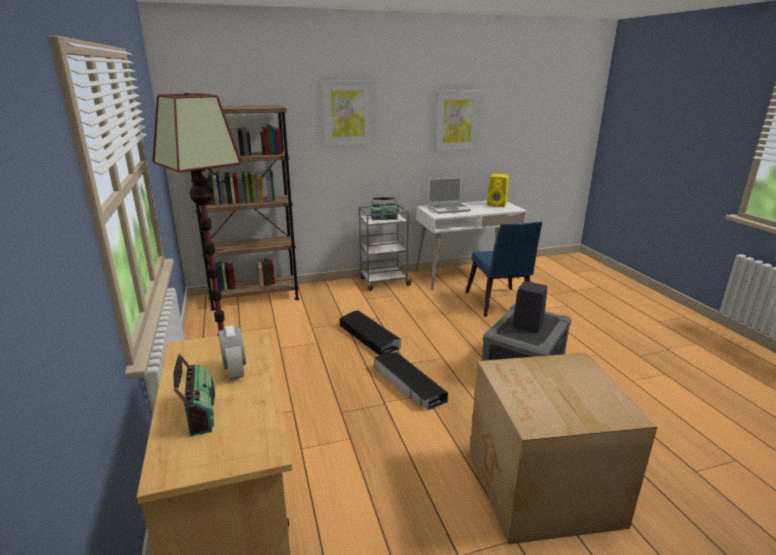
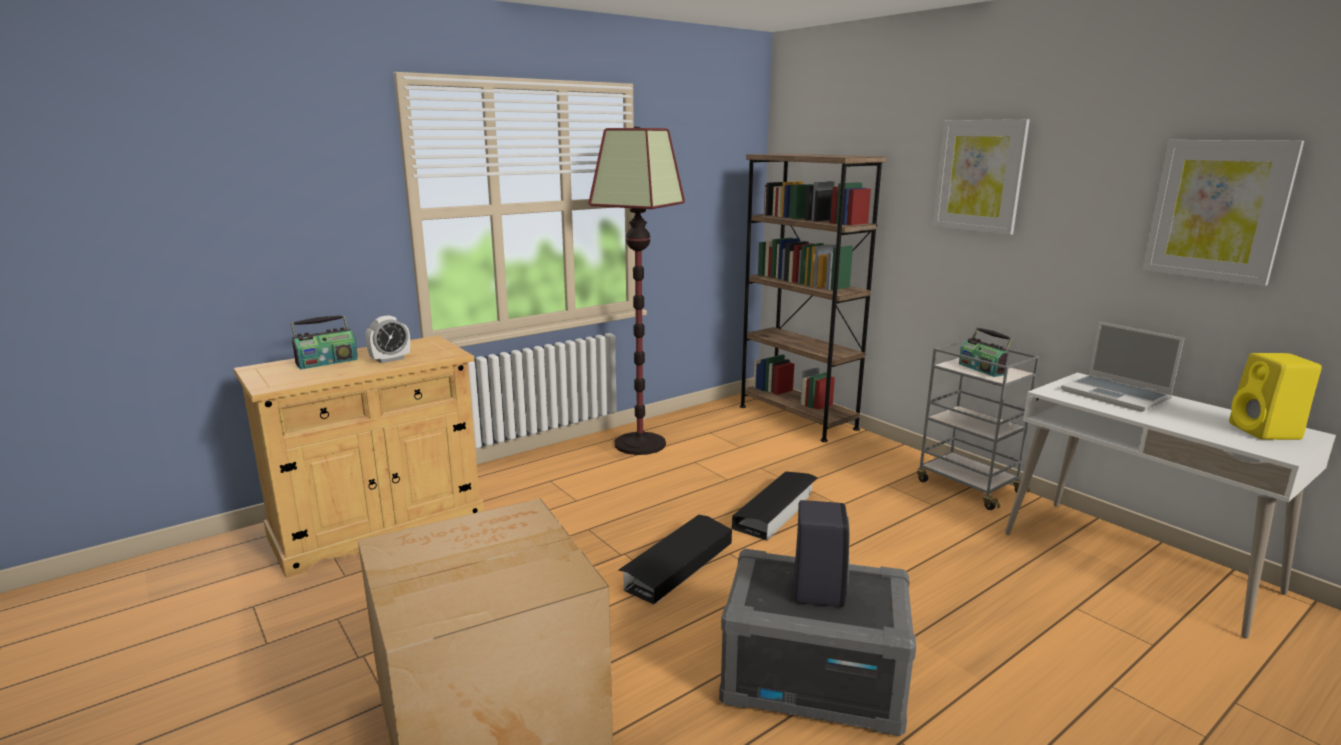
camera: 70 degrees right, 5 degrees down
(499, 304) = (1055, 622): blue chair -> none

